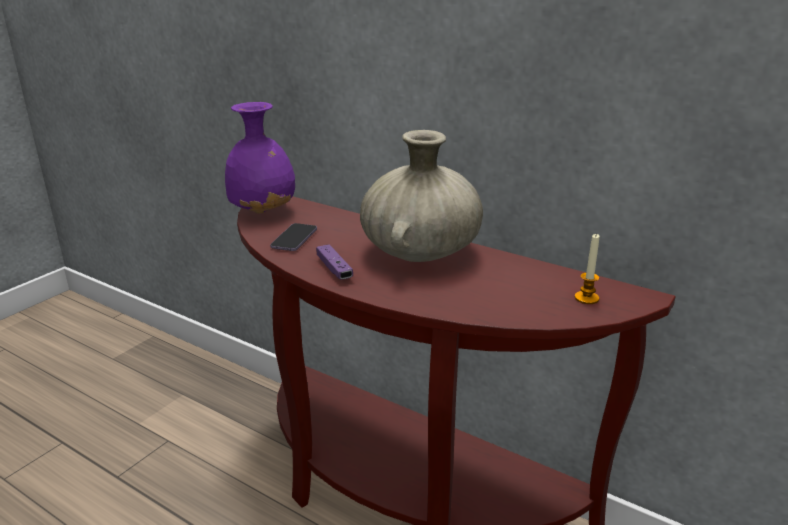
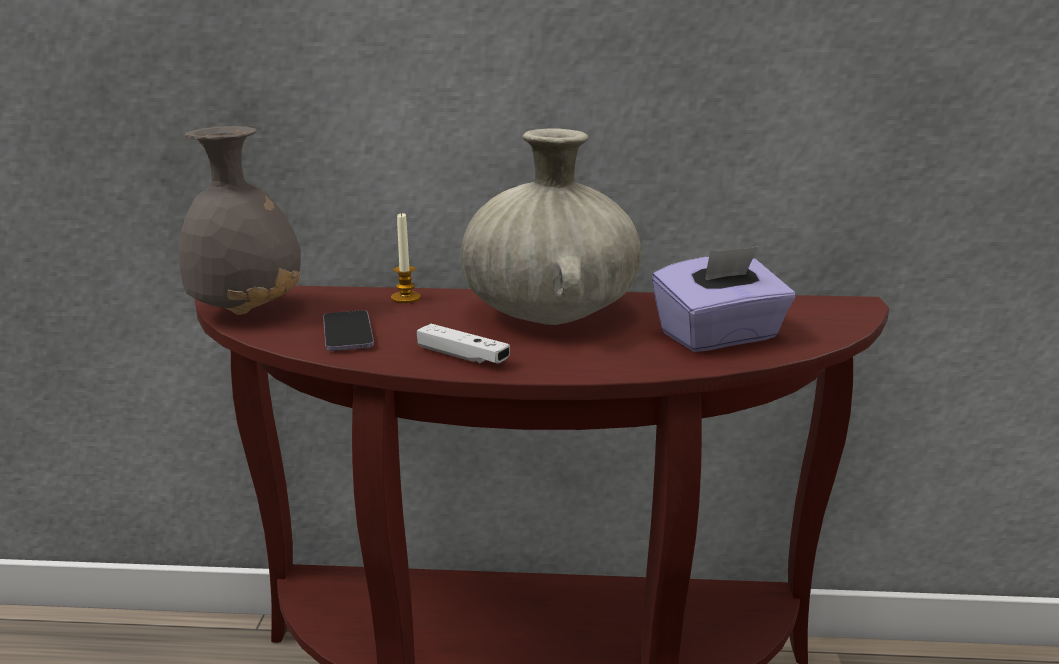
camera: 30 degrees left, 5 degrees down
(264, 211) = (248, 310): purple vase -> grey vase
(334, 269) = (462, 356): purple game controller -> white game controller
(504, 297) = (719, 337): none -> purple tissue box
(586, 298) = (805, 318): candle -> candle (406, 298)

